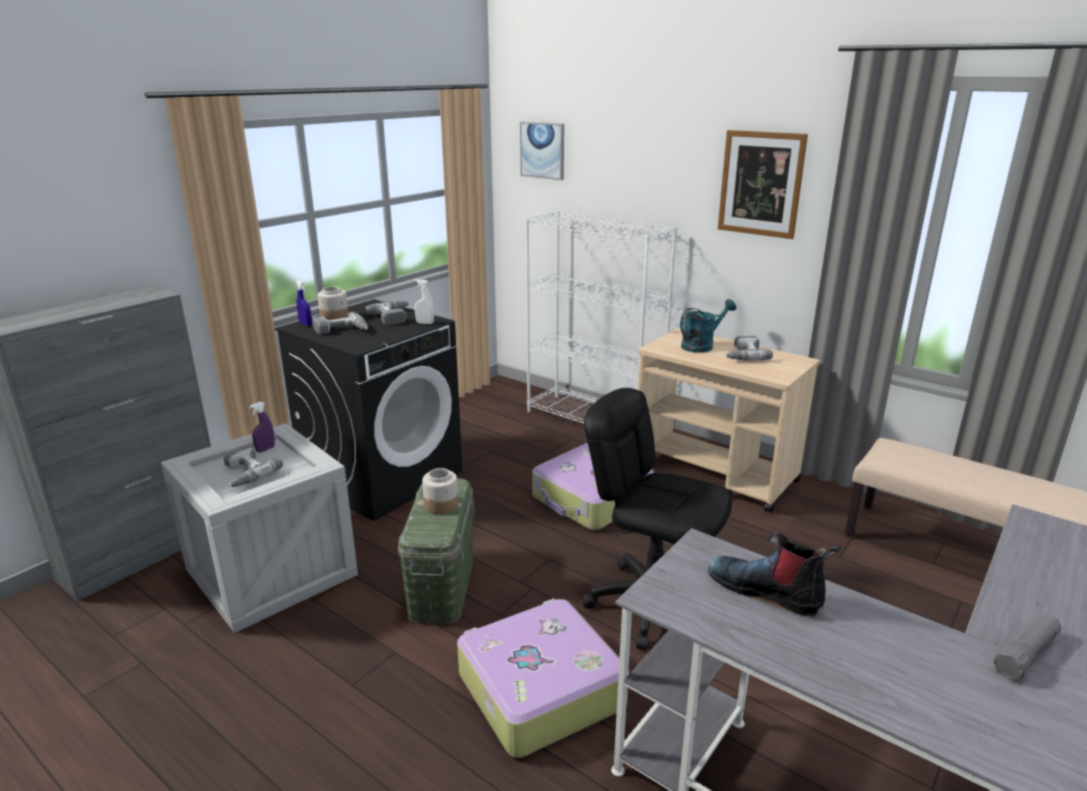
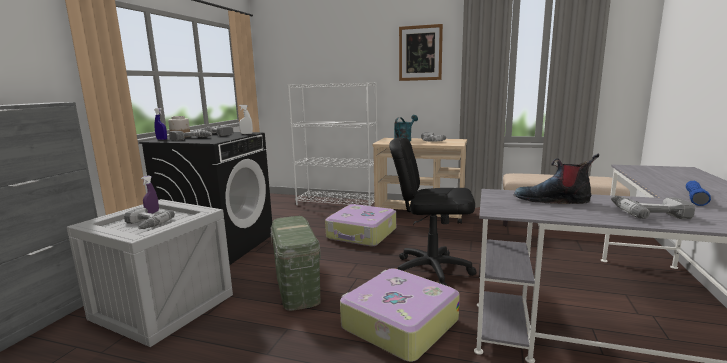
camera: 20 degrees left, 10 degrees down
(441, 505) = (295, 227): jar -> none
(542, 150) = (288, 51): picture -> none
(886, 667) = (647, 212): none -> power drill
(1026, 655) = (695, 199): grey flashlight -> blue flashlight

